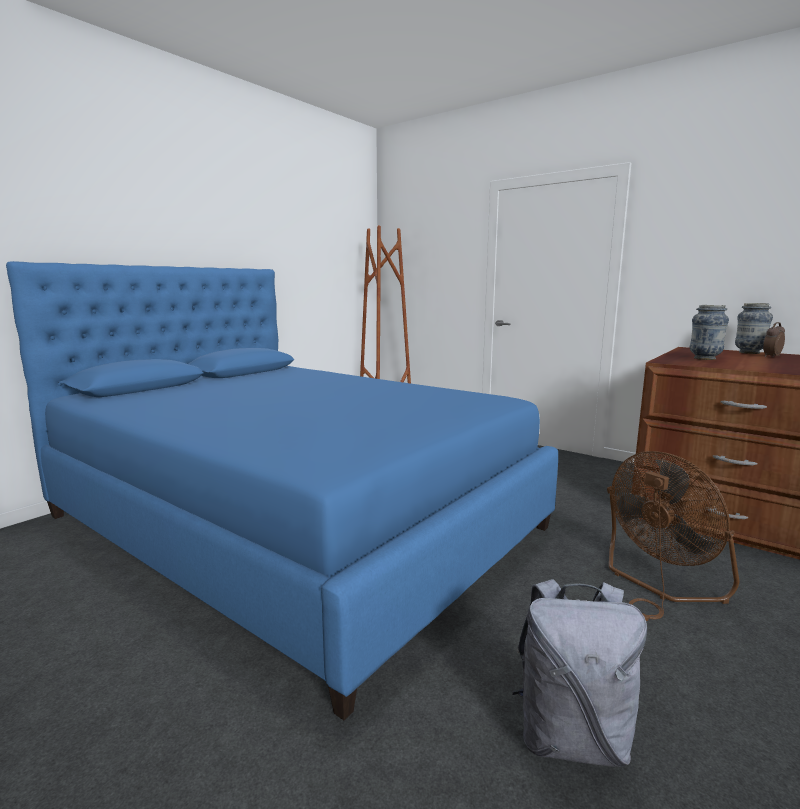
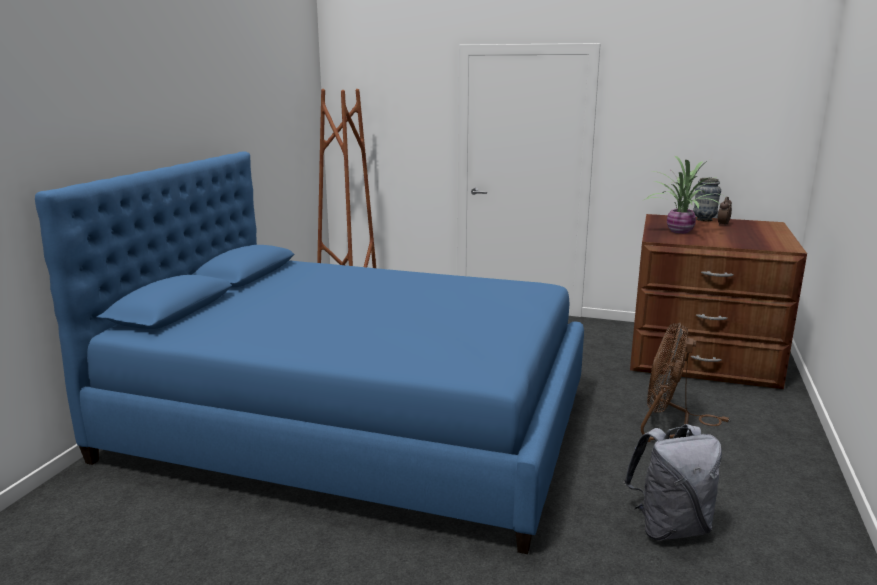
camera: 20 degrees left, 5 degrees up
(653, 583) = (671, 421): brown fan -> brown fan turned 105 degrees counterclockwise
(704, 358) = (679, 232): vase -> potted plant

